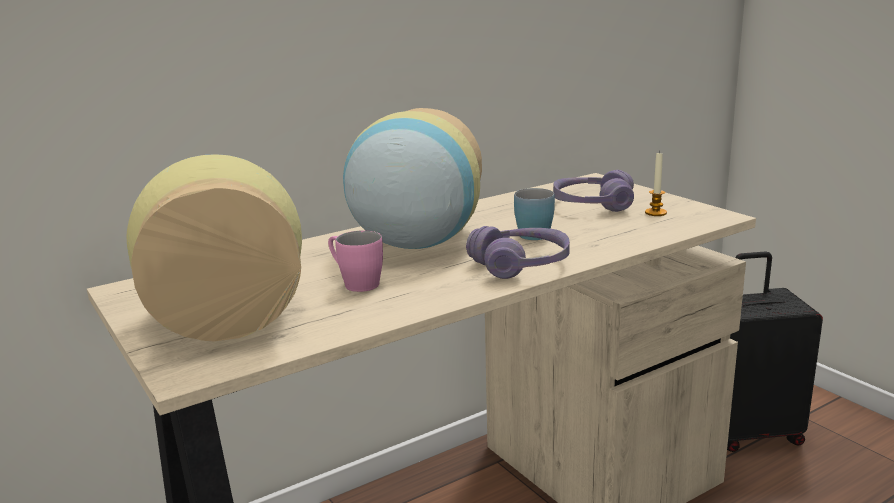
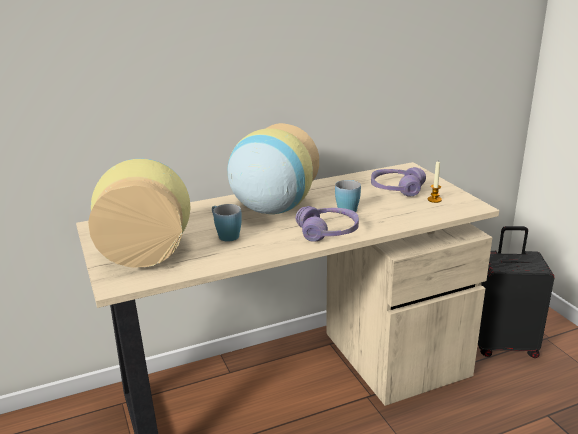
camera: 10 degrees right, 5 degrees up
(355, 283) = (225, 235): pink mug -> blue mug

